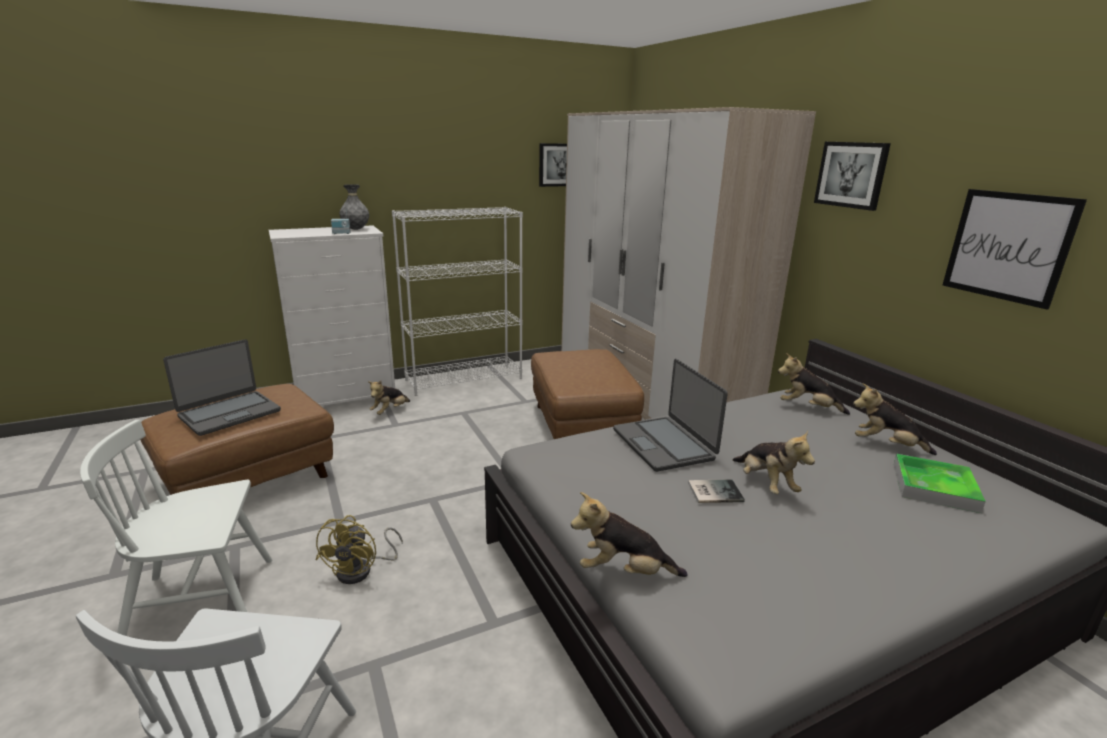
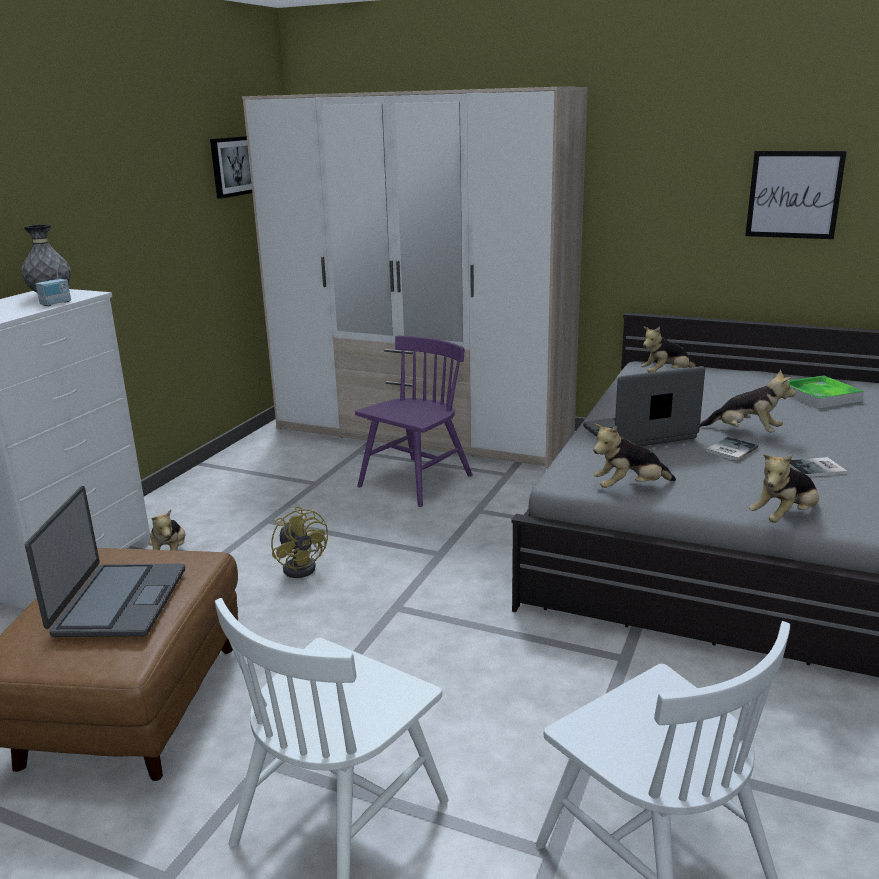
camera: 40 degrees left, 0 degrees up
(362, 570) = (447, 694): yellow fan -> yellow fan (302, 566)
(464, 379) = (197, 487): white bookcase -> none
(582, 425) = (415, 482): brown ottoman -> purple chair
(664, 444) = (640, 434): laptop -> laptop turned 135 degrees clockwise
(762, 549) = (817, 469): none -> book
(851, 175) = (635, 147): picture -> none
(886, 445) = (753, 382): plush toy -> plush toy (629, 488)

